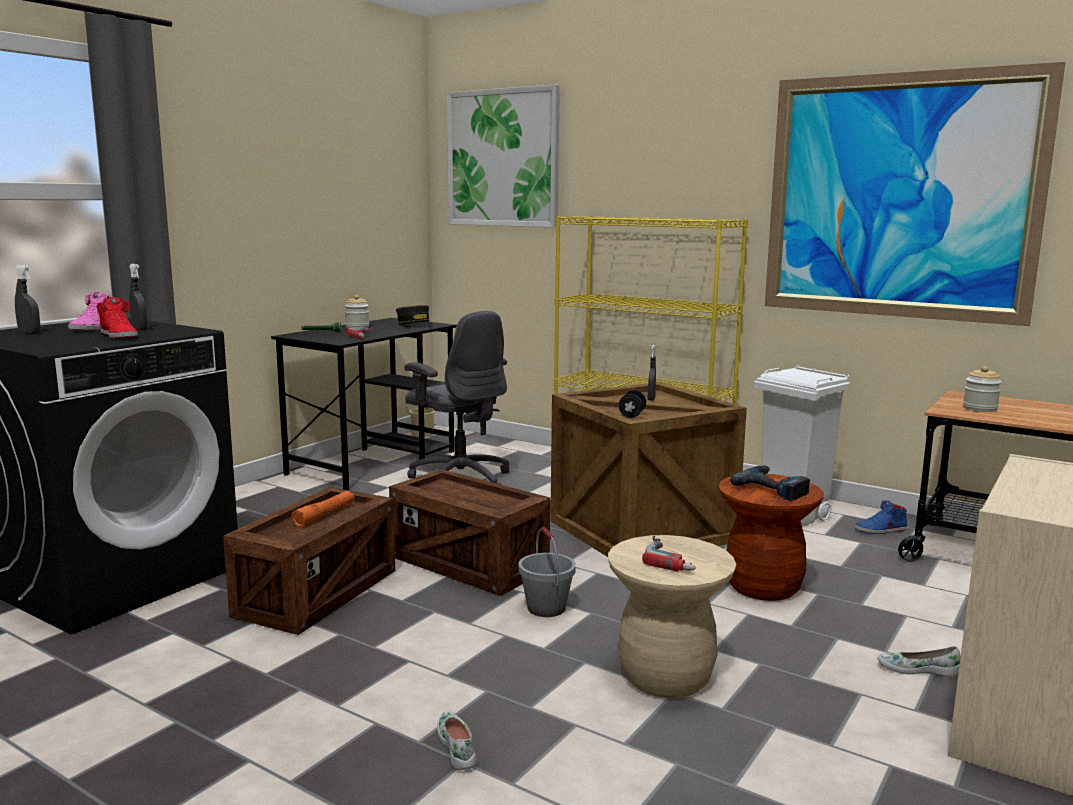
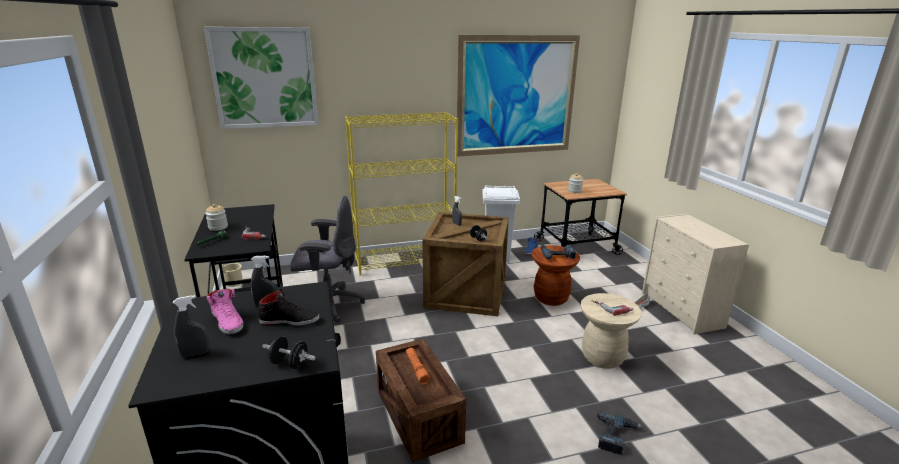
camera: 50 degrees left, 10 degrees up
(36, 347) = (289, 363): none -> black dumbbell
(119, 336) = (289, 320): red shoe -> black shoe
(415, 325) = (251, 213): grey cap -> none
(457, 746) = (616, 436): white shoe -> power drill
(468, 564) = (443, 353): crate -> none
(547, 608) = (515, 354): grey bucket -> none

